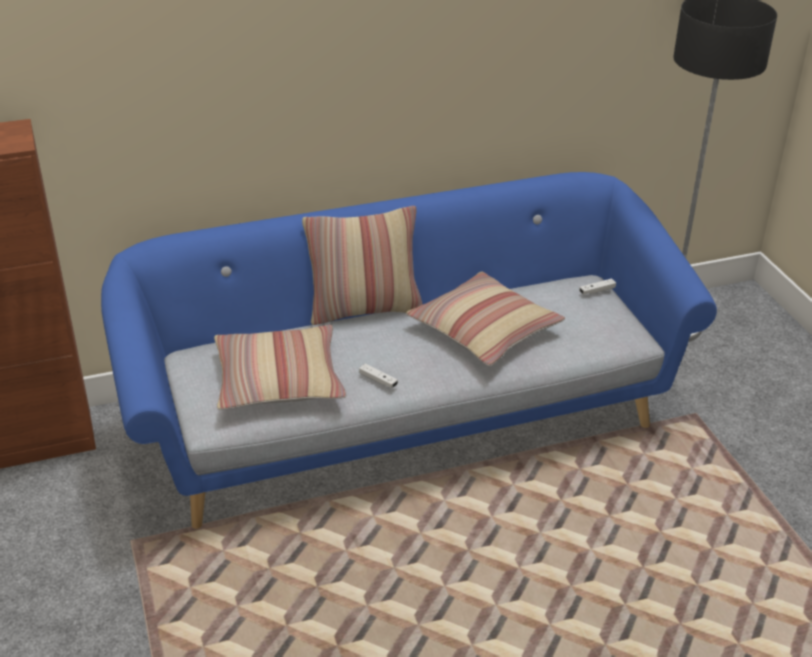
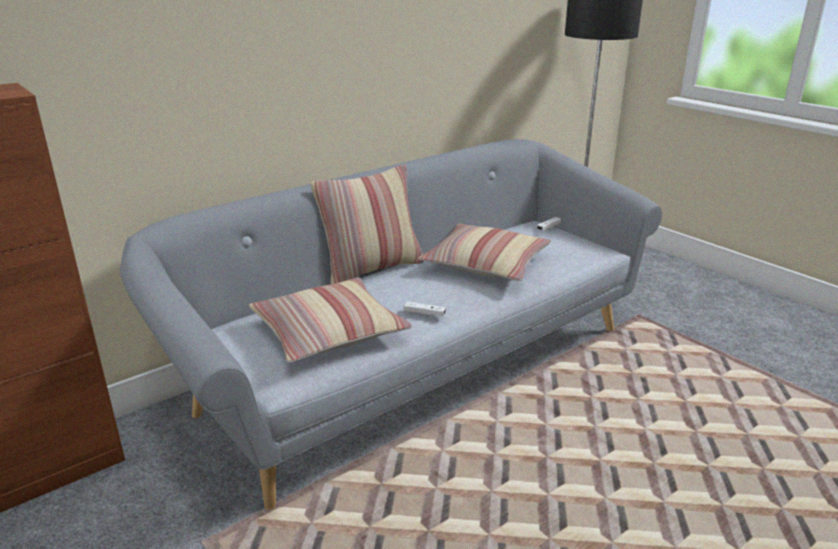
camera: 20 degrees left, 10 degrees down
(404, 417) = (418, 365): blue sofa -> grey sofa

